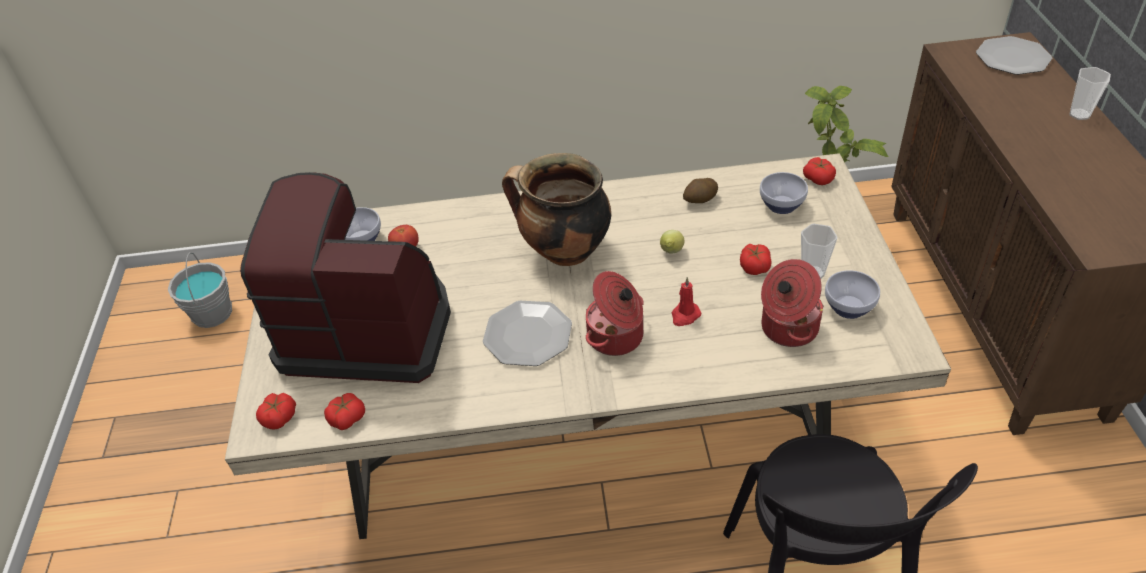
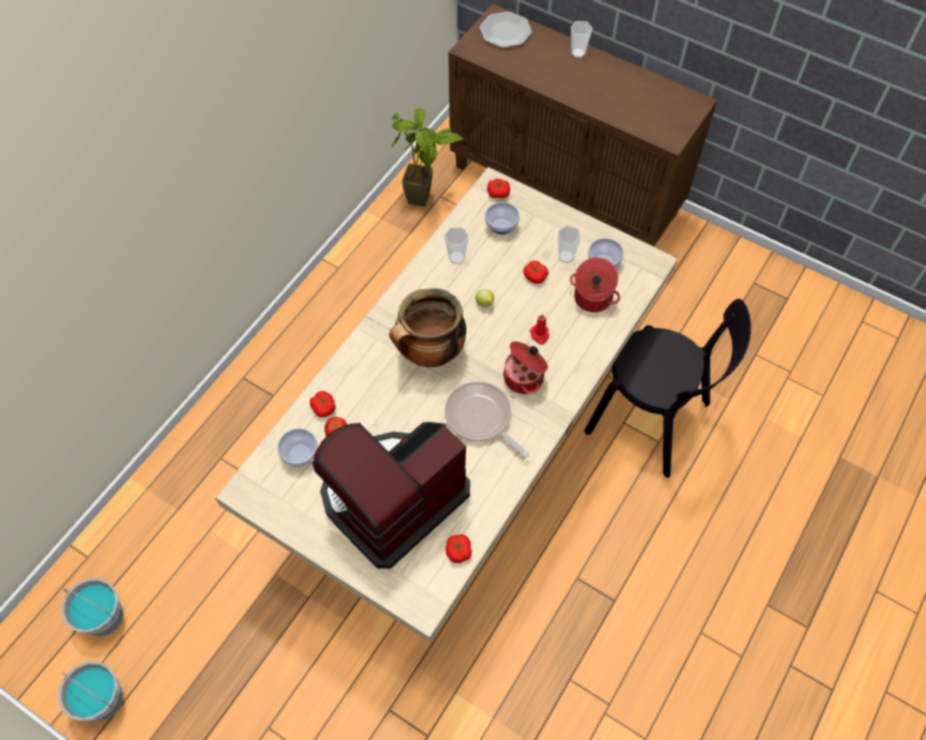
camera: 55 degrees left, 15 degrees up
(137, 363) = (102, 700): none -> grey bucket
(279, 417) = (423, 588): tomato -> tomato (324, 407)
(527, 335) = (481, 418): plate -> frying pan
(700, 200) = (456, 258): potato -> cup

